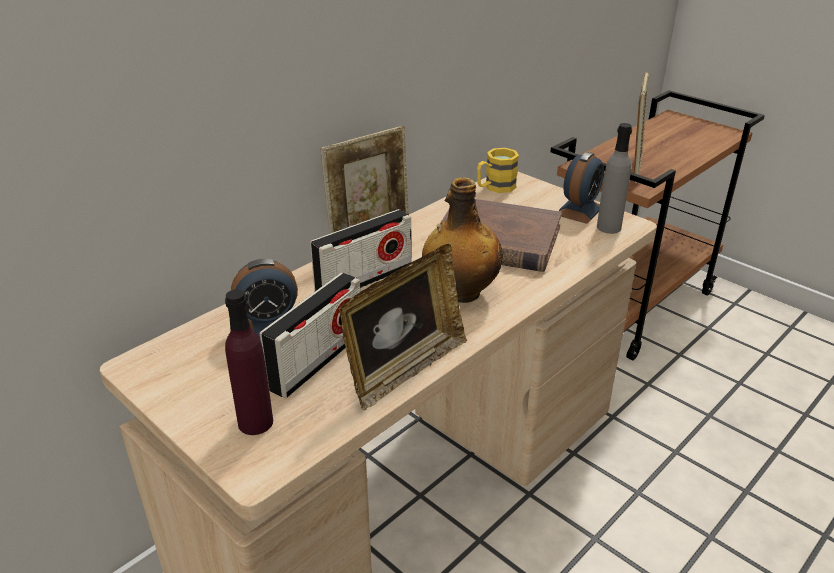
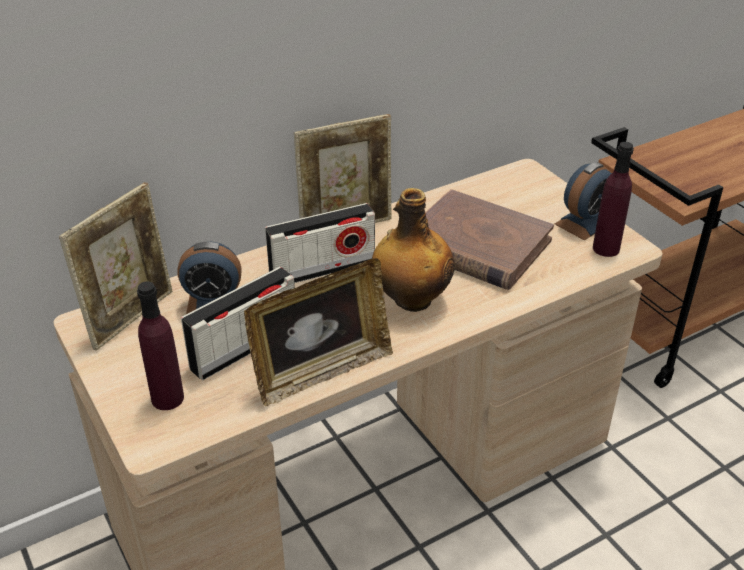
camera: 15 degrees right, 5 degrees up
(495, 187) = (504, 181): yellow mug -> none
(608, 227) = (606, 248): grey bottle -> purple bottle
(634, 168) = (687, 173): picture frame -> picture frame (131, 317)

